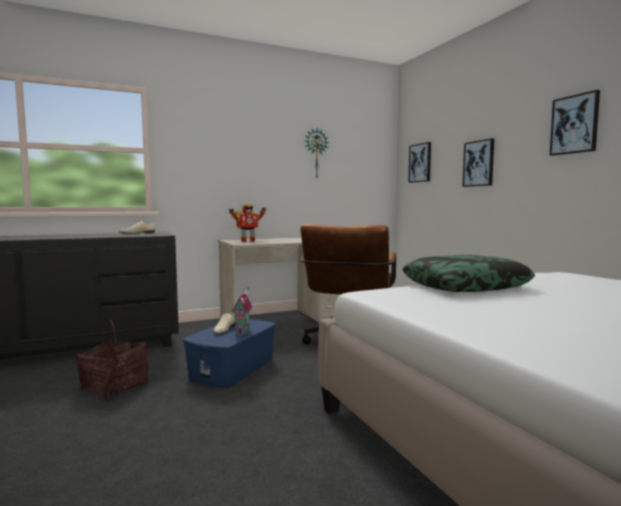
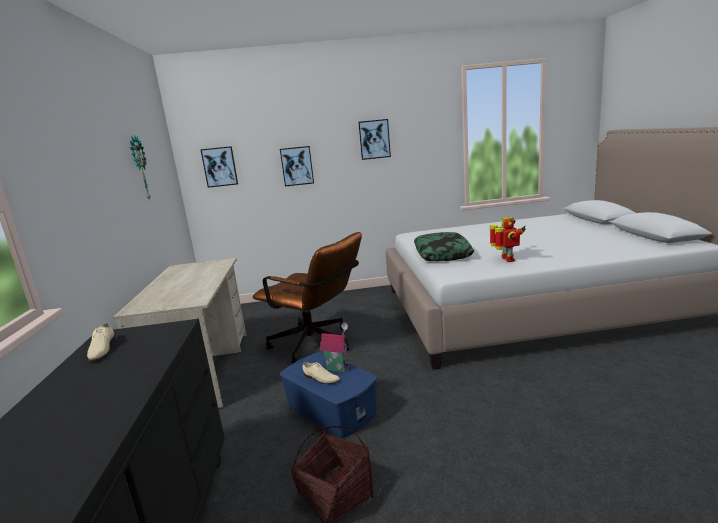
camera: 70 degrees left, 10 degrees up
(247, 241) = (168, 299): toy robot -> toy robot (507, 260)

